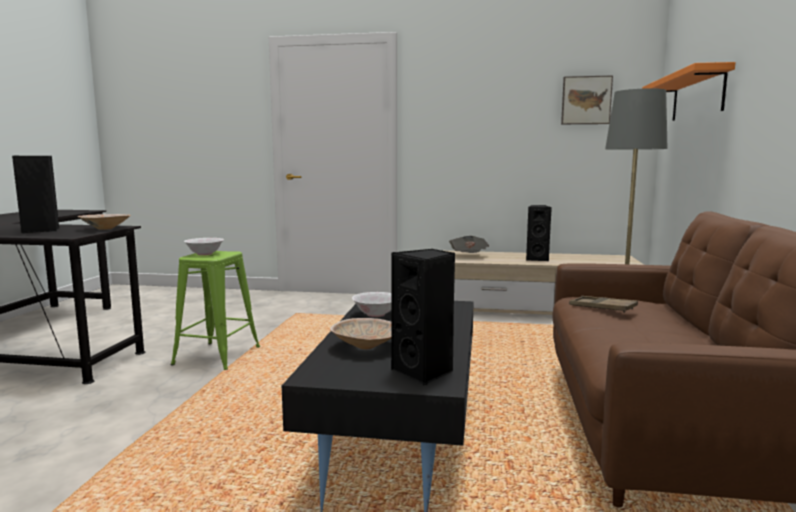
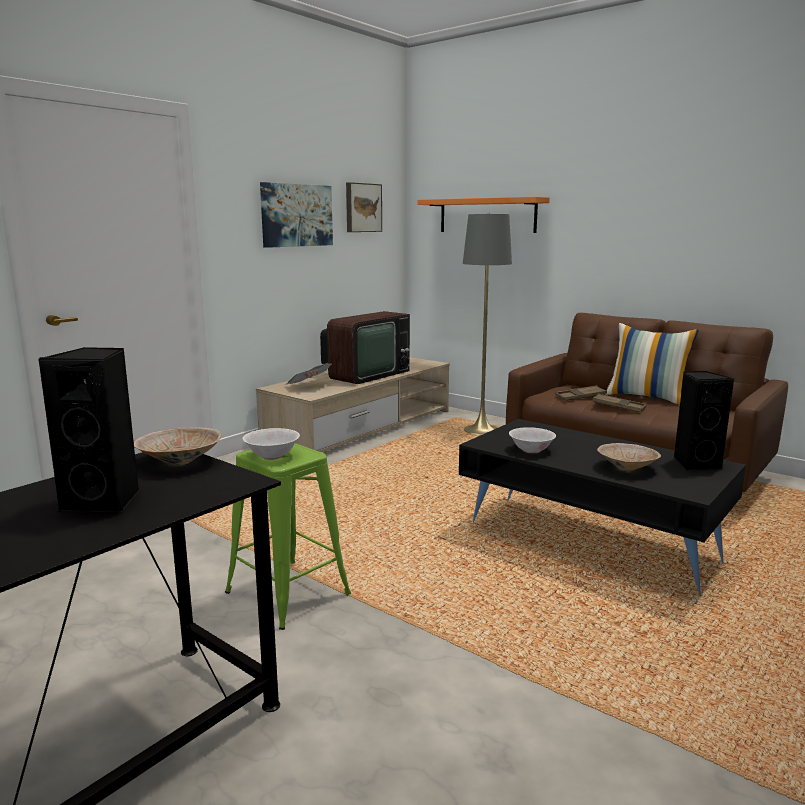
camera: 60 degrees left, 5 degrees up
(497, 110) = (296, 215): none -> picture
(537, 259) = (365, 374): black speaker -> television
(598, 324) = (618, 407): none -> brown tray
(690, 333) = (647, 397): none -> pillow

